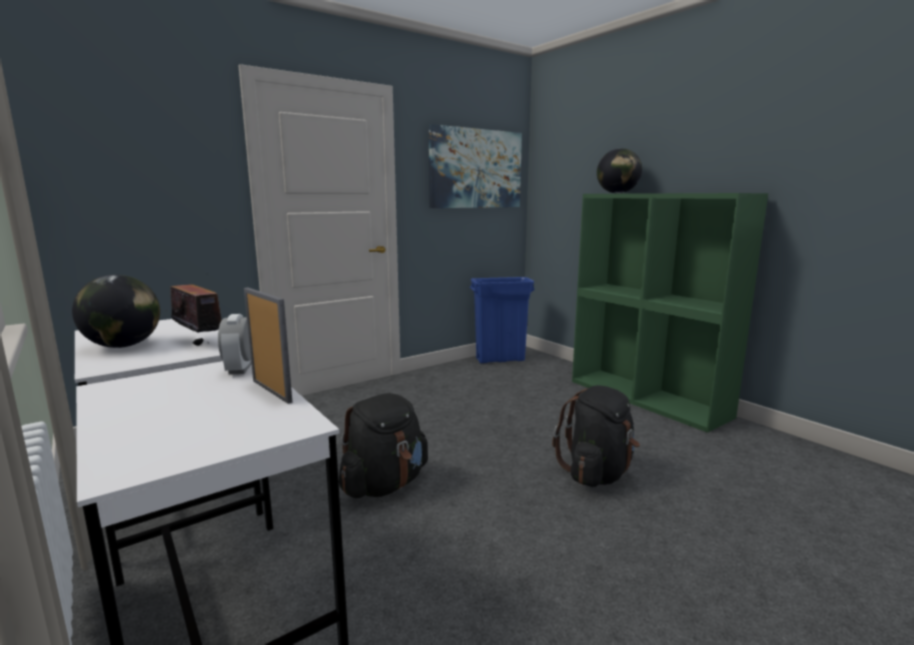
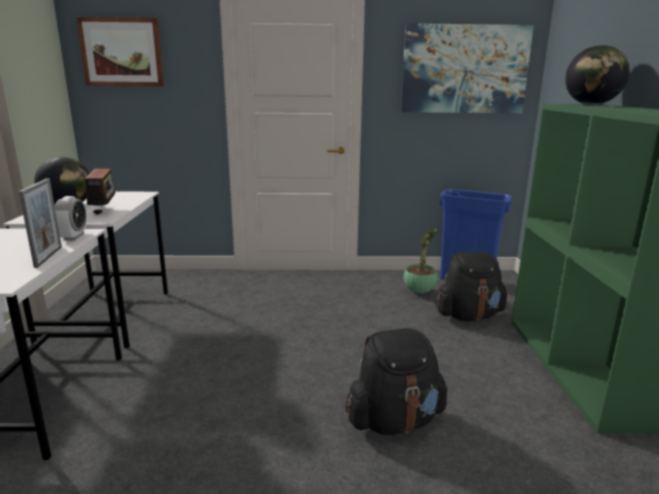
camera: 35 degrees right, 5 degrees up
(102, 136) = (122, 52): none -> picture
(240, 369) = (74, 237): alarm clock -> alarm clock turned 150 degrees clockwise
(385, 485) = (219, 358): black backpack -> black backpack (468, 316)
(478, 377) = (419, 291): none -> potted plant

